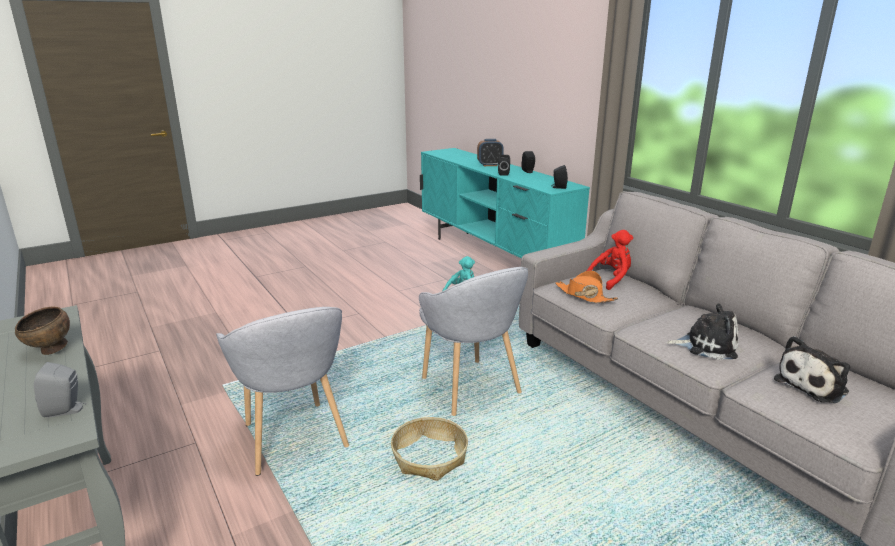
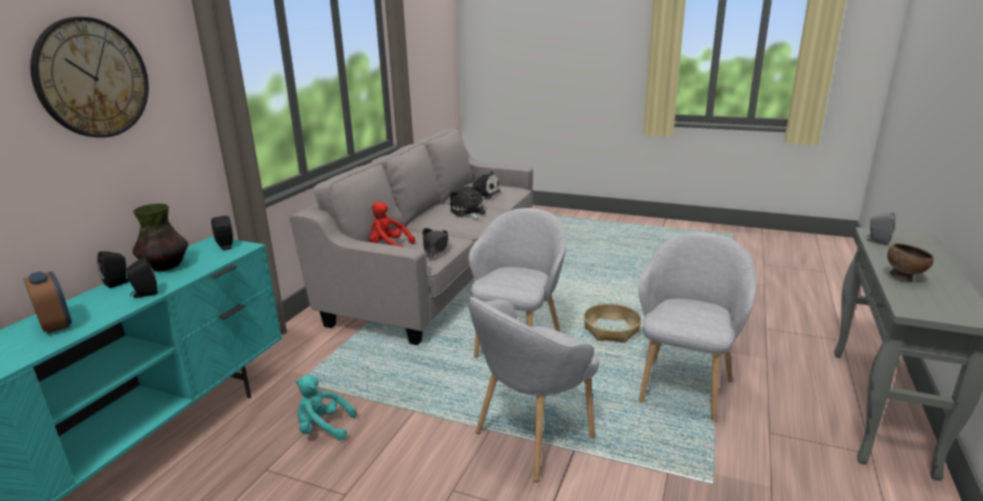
camera: 125 degrees left, 0 degrees up
(356, 347) = (532, 438): none -> grey armchair
(540, 177) = (165, 267): none -> vase
(561, 55) = (92, 78): none -> wall clock
(584, 295) = (435, 248): orange hat -> black hat

